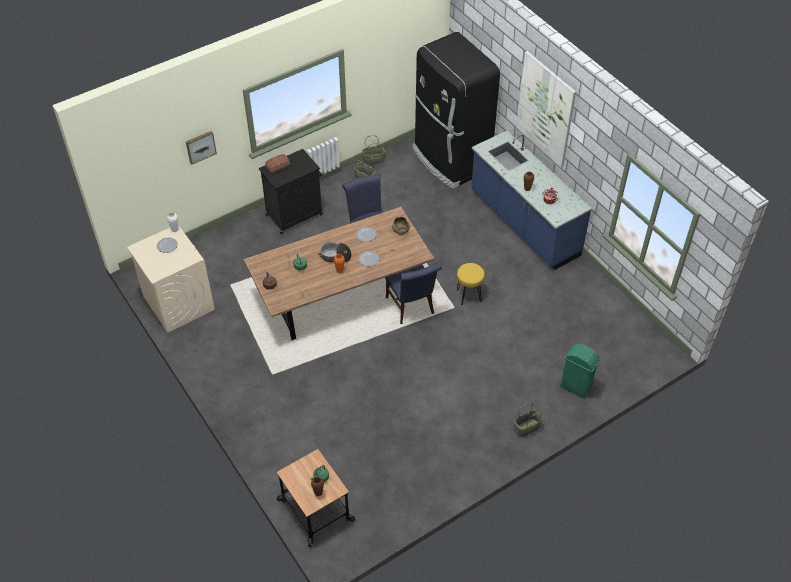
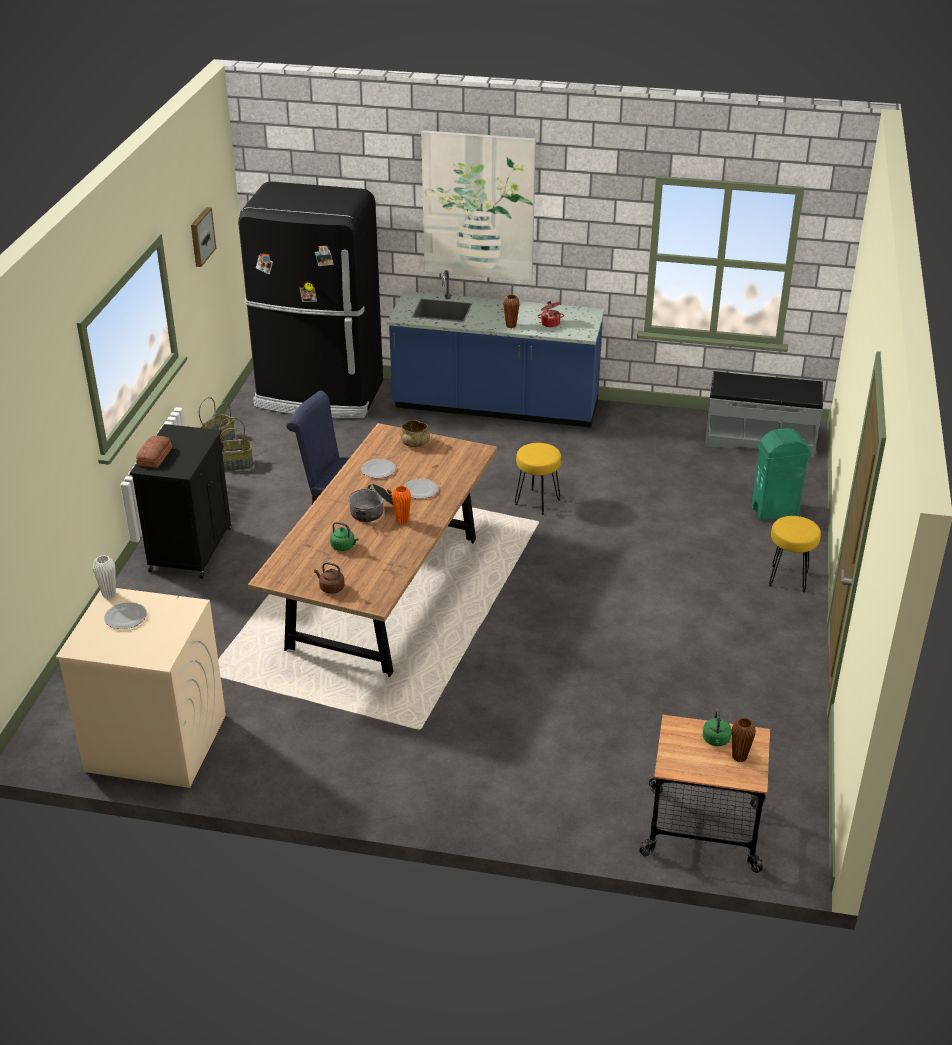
camera: 45 degrees left, 15 degrees down
(200, 146) = (50, 451): picture -> picture (201, 236)
(411, 307) = (490, 551): blue chair -> none
(526, 428) = (789, 579): basket -> yellow stool
(634, 339) = (760, 438): none -> grey bench

